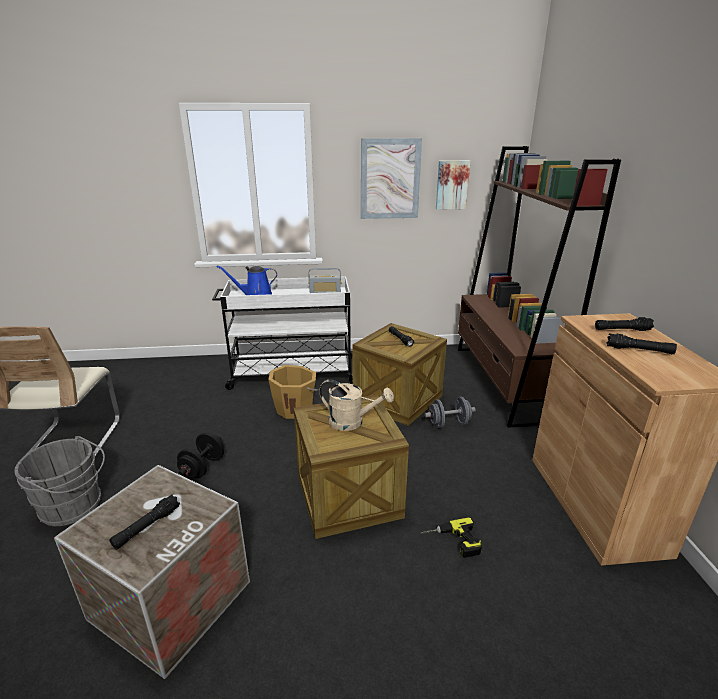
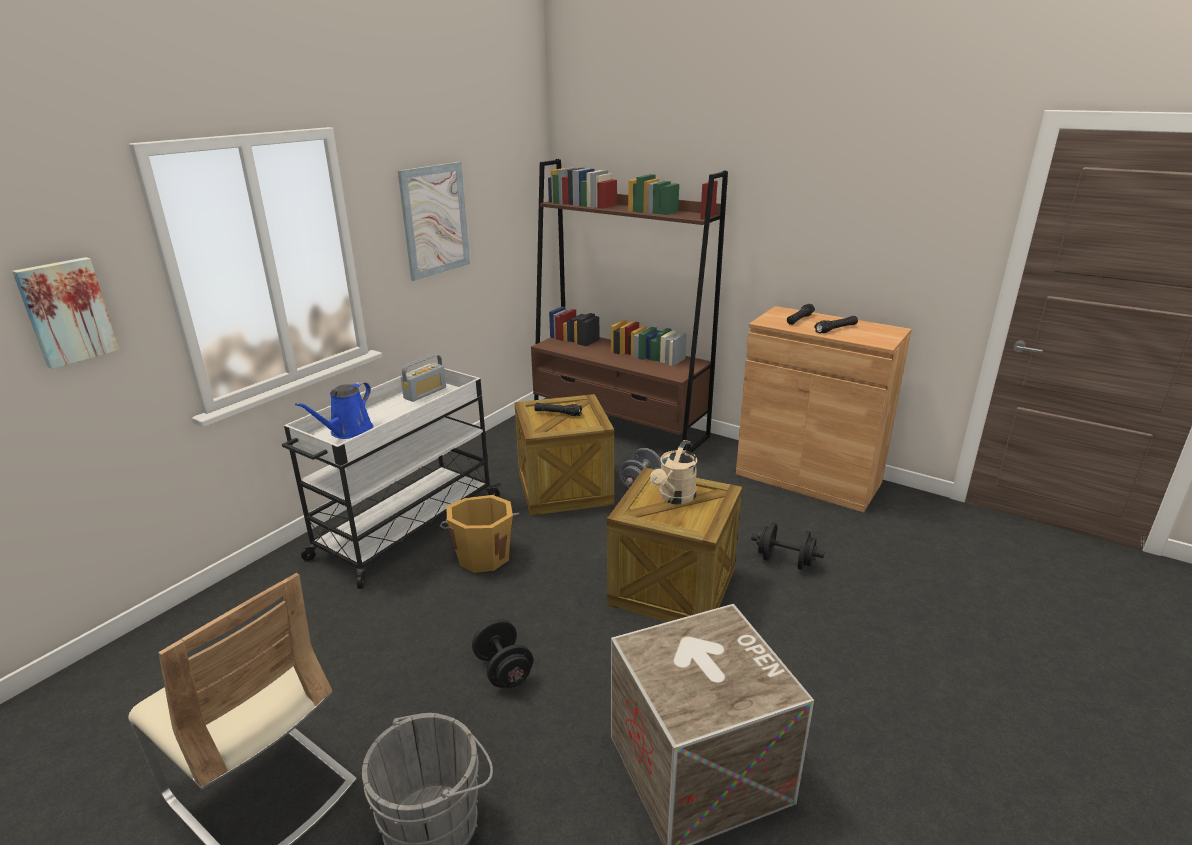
camera: 50 degrees left, 0 degrees up
(147, 527) = (719, 672): black flashlight -> none
(352, 422) = (674, 498): beige watering can -> beige watering can turned 150 degrees clockwise
(452, 184) = (494, 215): picture -> picture (66, 312)
(452, 542) = (785, 561): power drill -> black dumbbell

